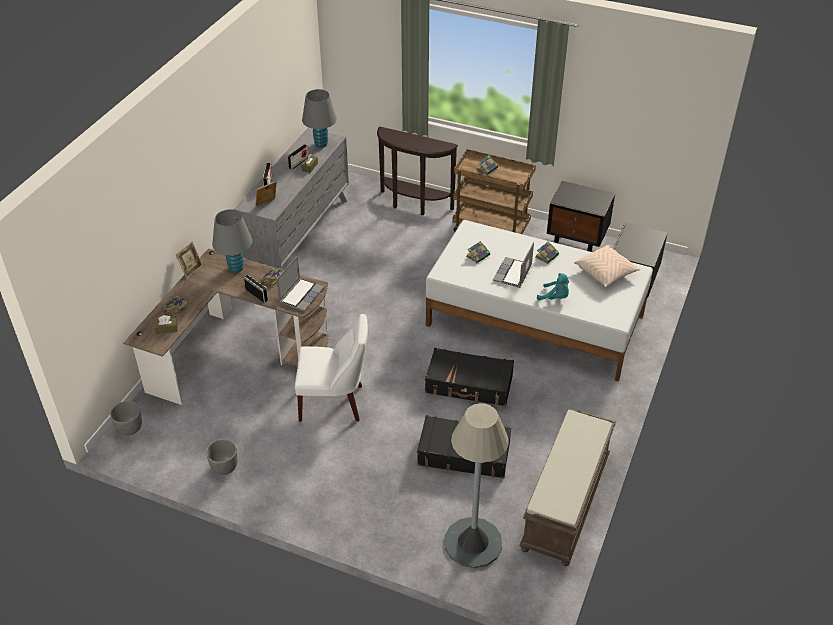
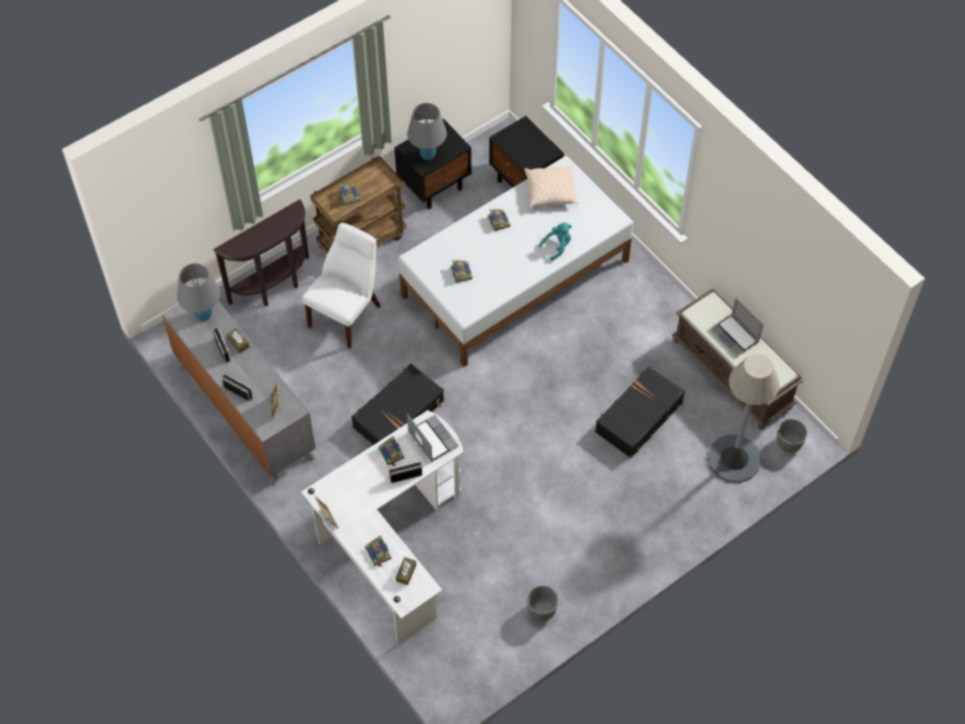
camera: 60 degrees left, 15 degrees up
(129, 429) = (441, 675): grey planter -> grey planter (788, 444)
(236, 268) = (352, 478): grey table lamp -> grey table lamp (427, 155)
(236, 350) = (390, 541): brown desk -> white desk
(334, 403) = (516, 487): white chair -> white chair (347, 314)
(469, 384) = (562, 371): black suitcase -> black suitcase (399, 414)
(513, 274) = (505, 260): laptop -> laptop (735, 336)

